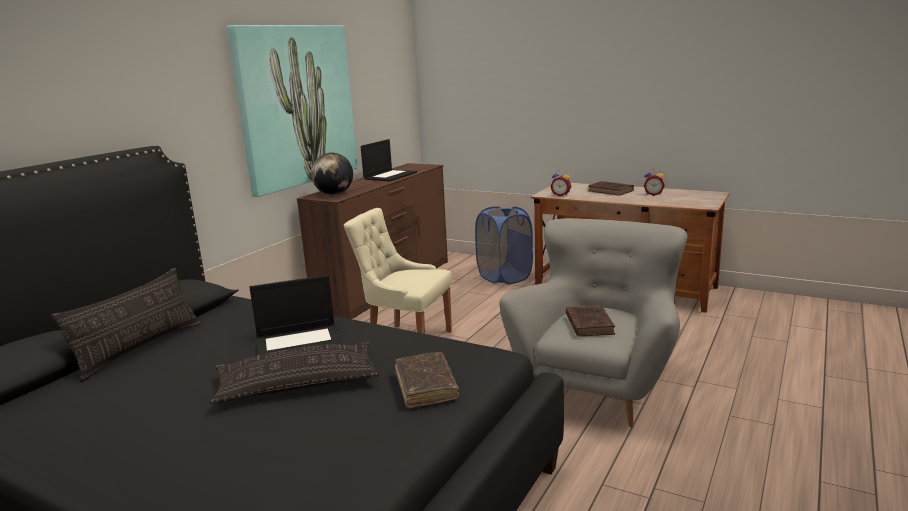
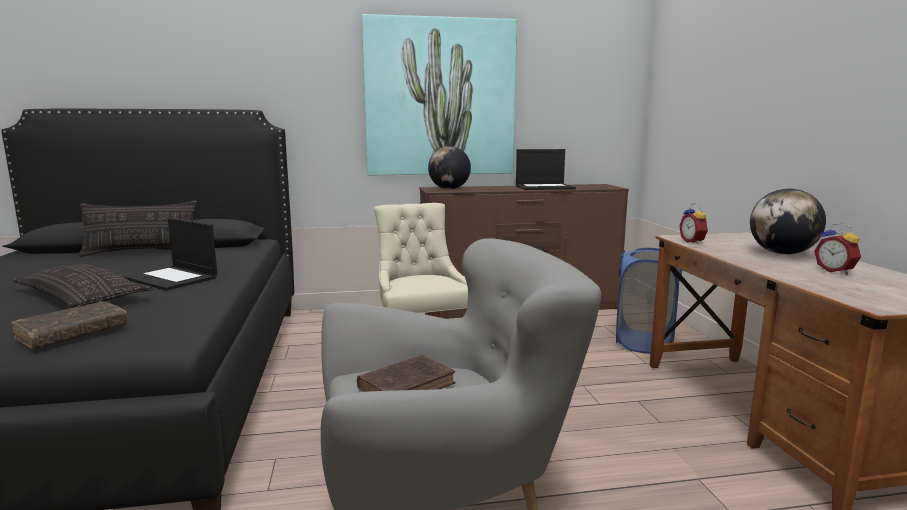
camera: 50 degrees right, 5 degrees down
(611, 191) = (782, 253): brown book -> globe

